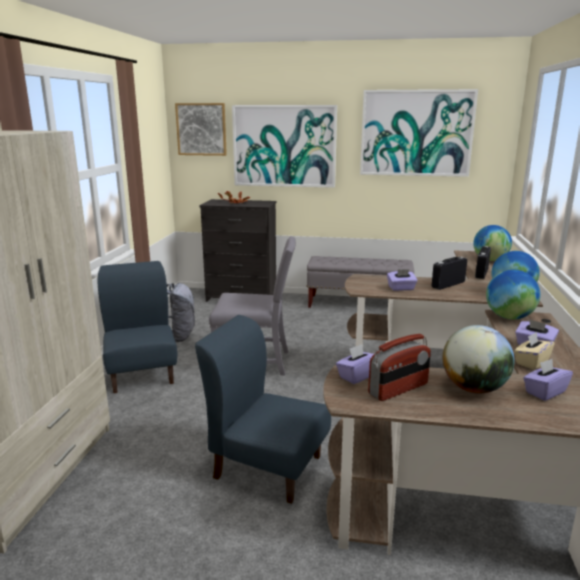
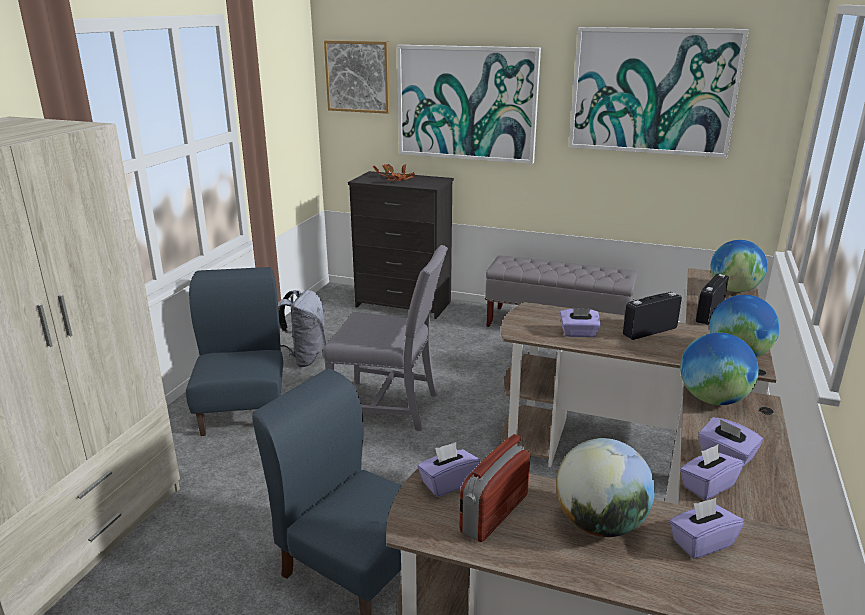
camera: 10 degrees right, 5 degrees up
(398, 389) = (493, 513): radio -> radio turned 150 degrees clockwise
(531, 362) = (707, 486): beige tissue box -> purple tissue box

